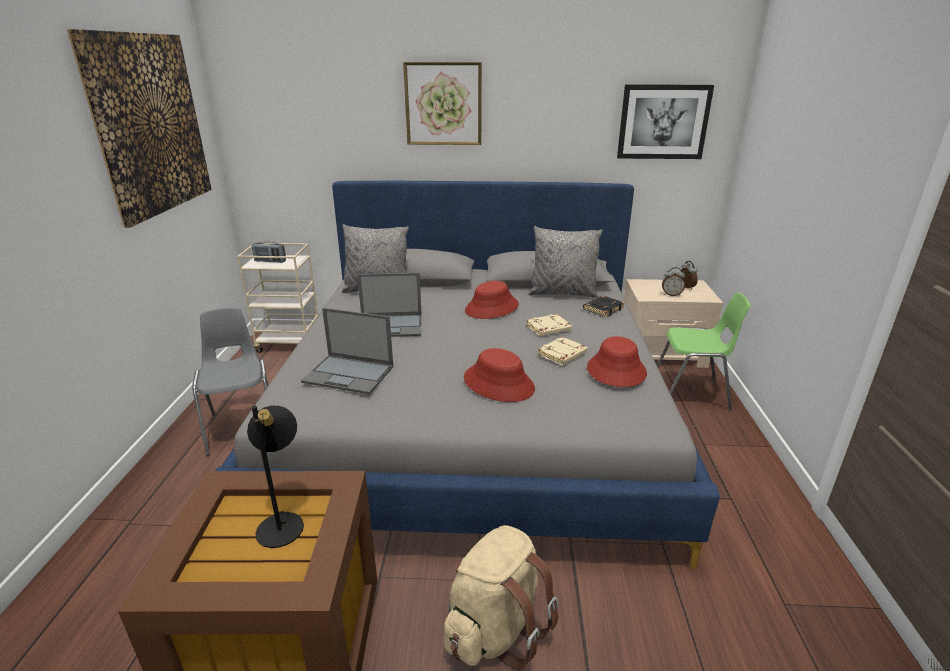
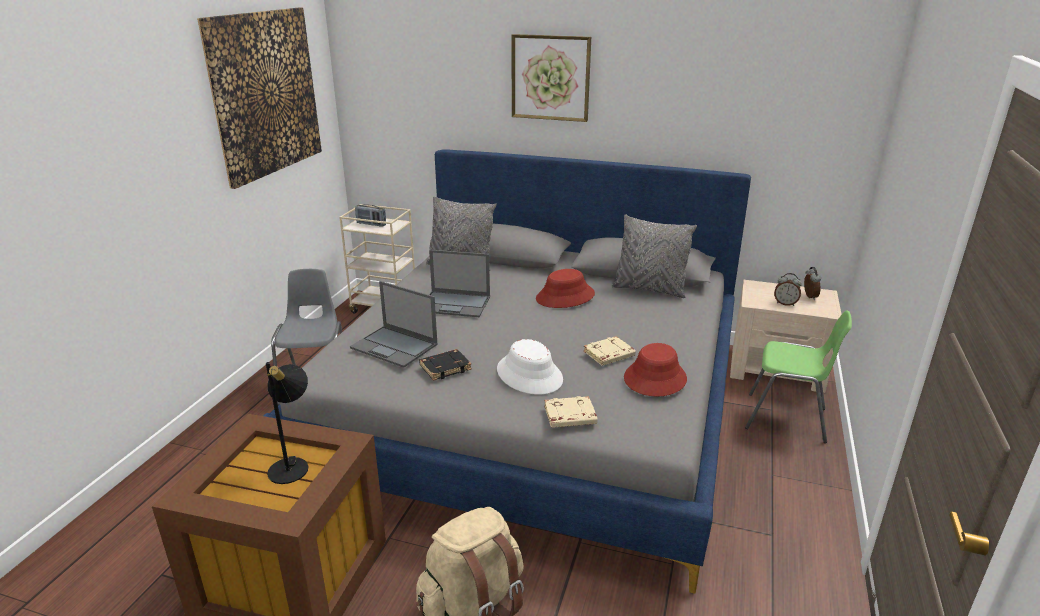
camera: 15 degrees right, 0 degrees up
(499, 383) = (529, 375): red hat -> white hat
(548, 329) = (610, 326): beige book -> beige book (569, 416)
(603, 308) = (683, 311): black book -> black book (445, 367)
(663, 122) = (791, 108): picture -> none

